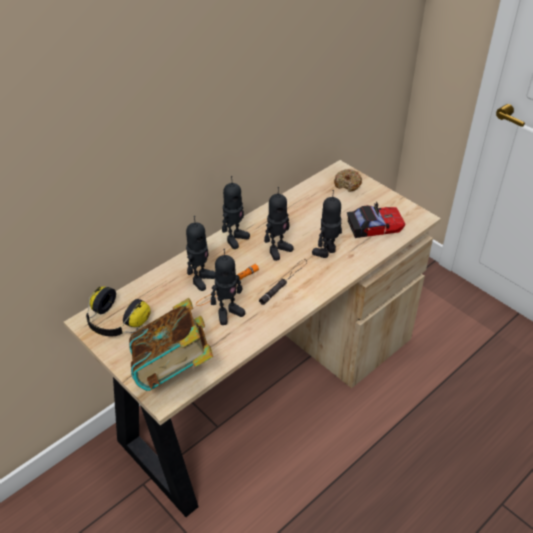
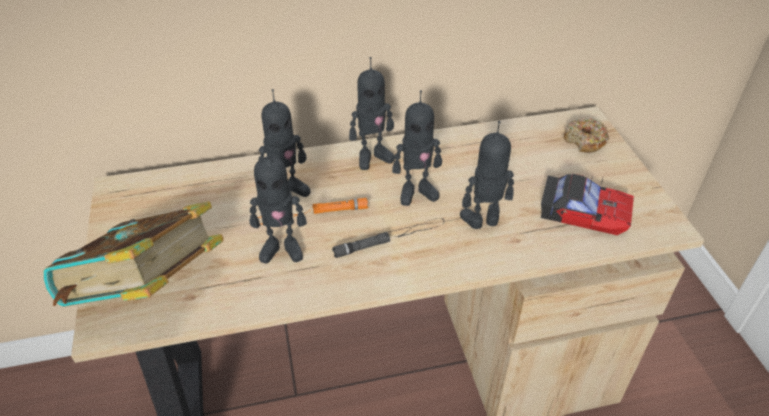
camera: 30 degrees right, 0 degrees up
(115, 322) = (144, 202): headphones -> none

